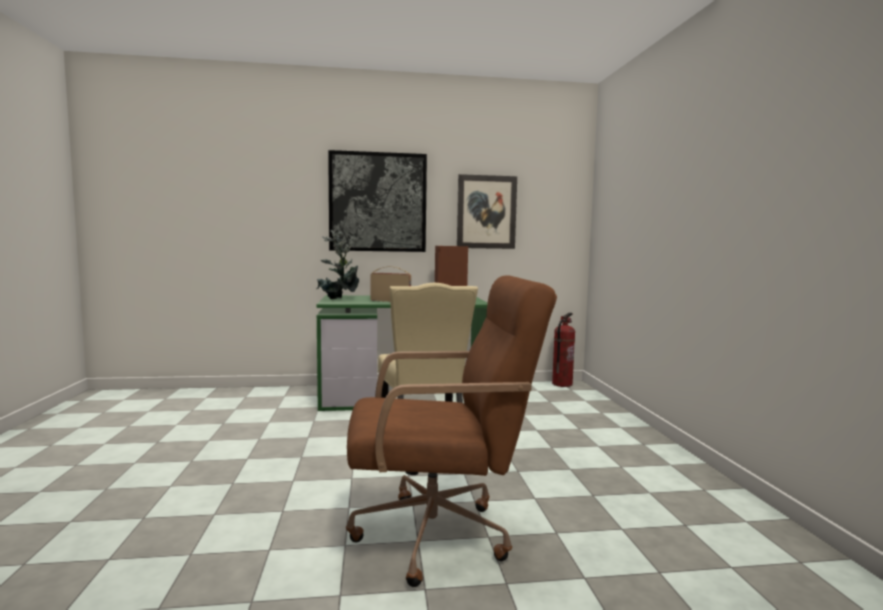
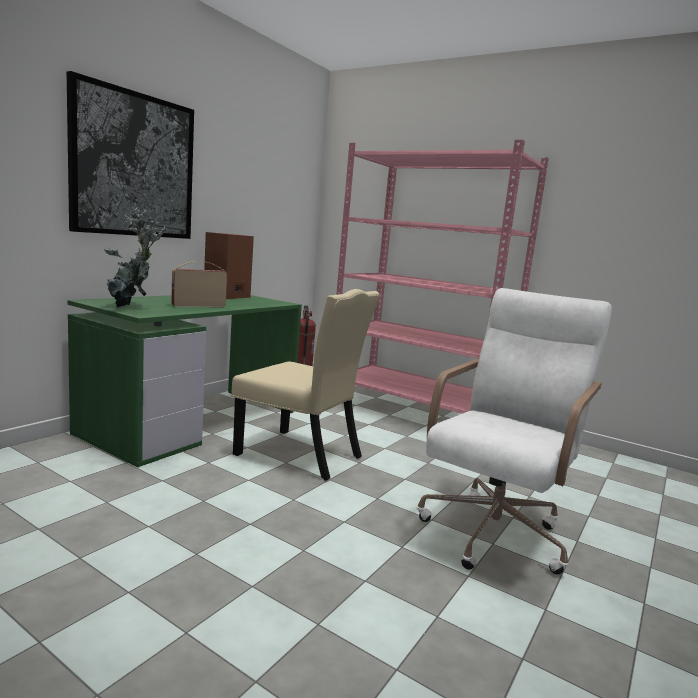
camera: 50 degrees left, 5 degrees up
(441, 536) = (495, 532): brown office chair -> white office chair
(486, 212) = (245, 194): picture -> none
(612, 434) = (415, 413): none -> pink bookcase

